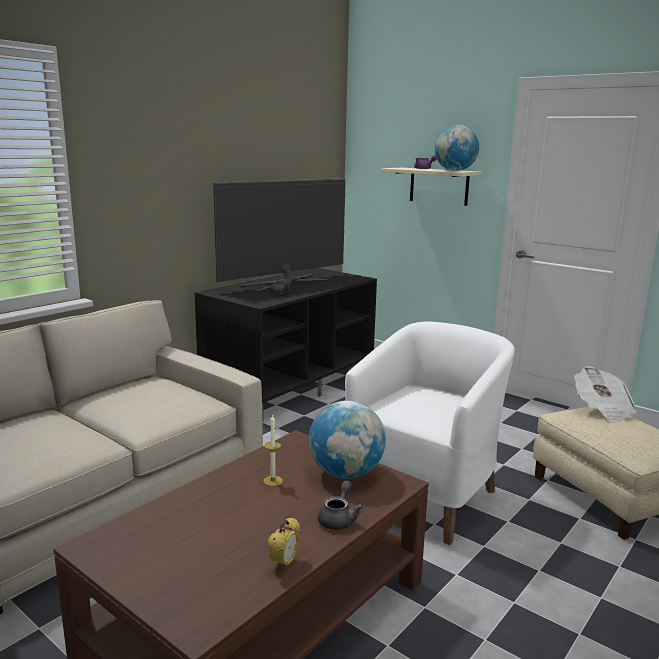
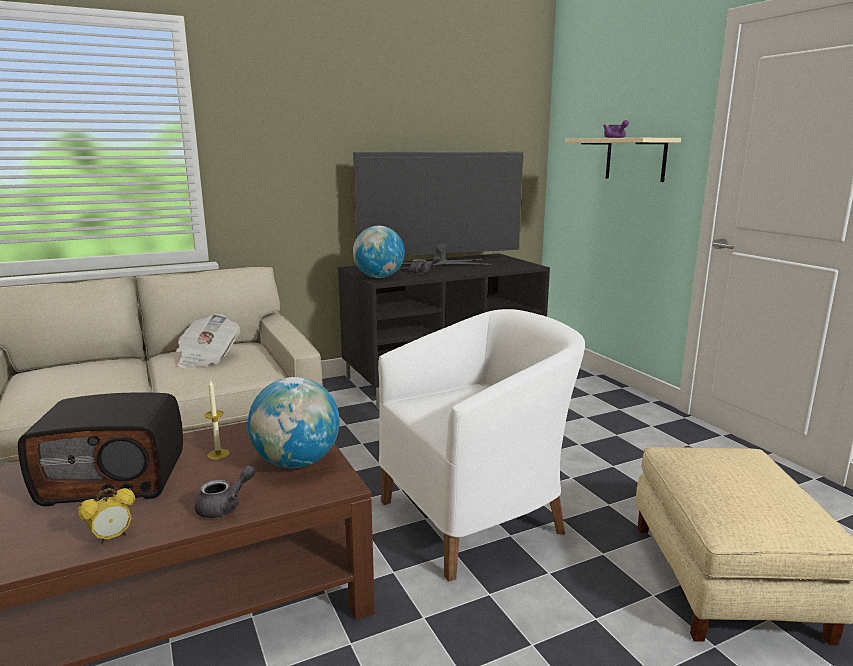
camera: 25 degrees right, 0 degrees up
(213, 520) = (115, 479): none -> radio
(455, 171) = (643, 137): globe -> globe (379, 277)
(602, 409) = (733, 454): newspaper -> newspaper (207, 358)

